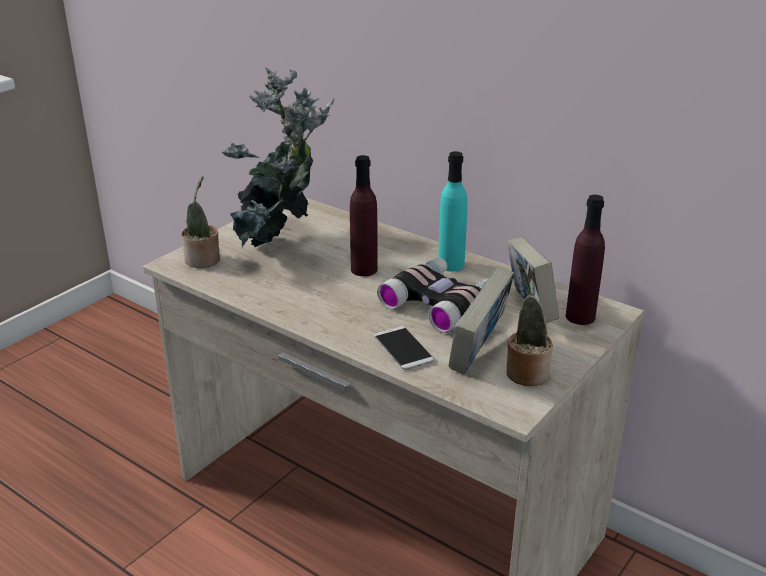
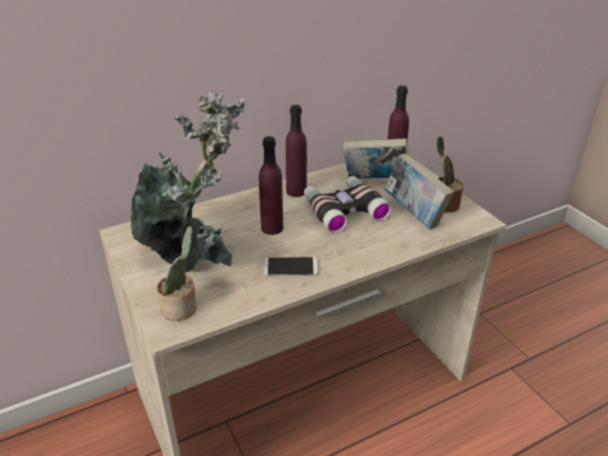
camera: 65 degrees left, 5 degrees up
(403, 349) = (393, 241): phone -> phone (290, 267)
(451, 265) = (296, 191): turquoise bottle -> purple bottle

